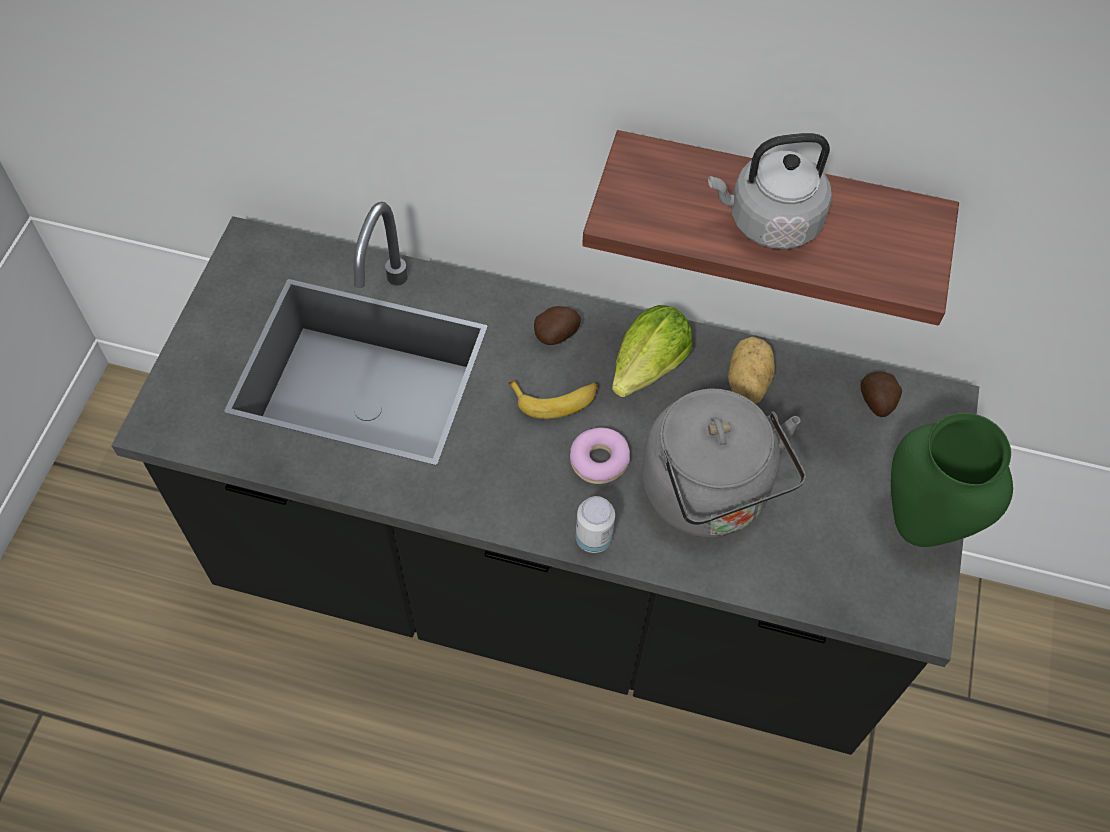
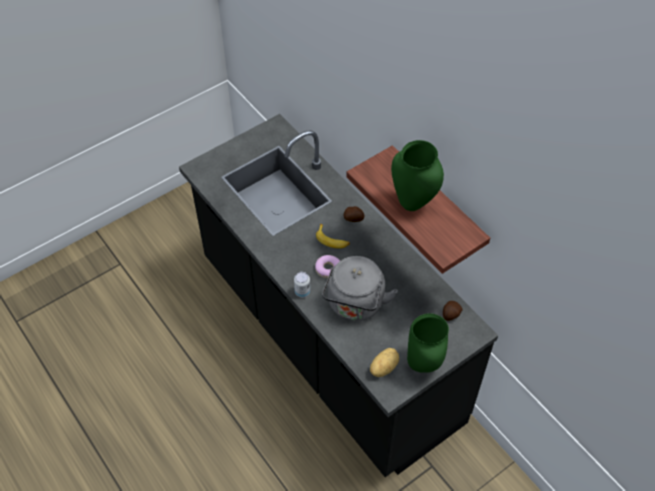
camera: 40 degrees right, 5 degrees down
(645, 372) = (373, 250): lettuce -> none
(746, 383) = (406, 277): potato -> potato (383, 367)
(769, 222) = (412, 204): grey kettle -> green vase

